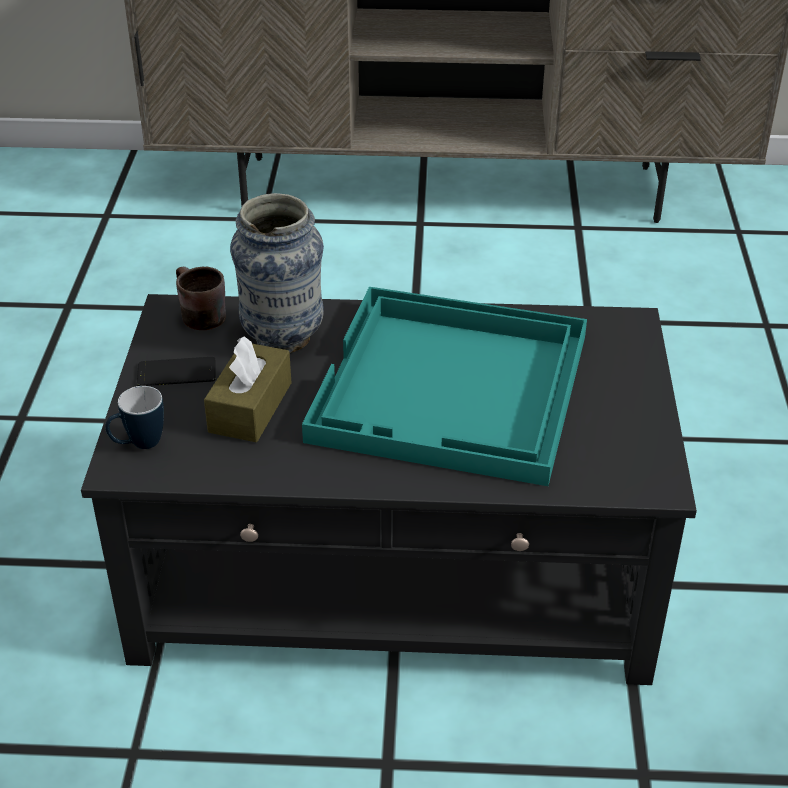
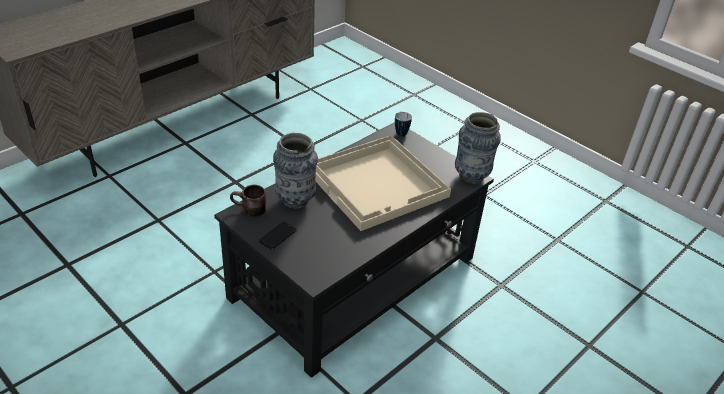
camera: 50 degrees left, 0 degrees up
(138, 445) = (307, 269): mug -> mug (401, 135)
(250, 407) = (324, 231): brown tissue box -> none
(453, 389) = (378, 183): turquoise tray -> beige tray
(653, 478) = (471, 176): none -> vase

